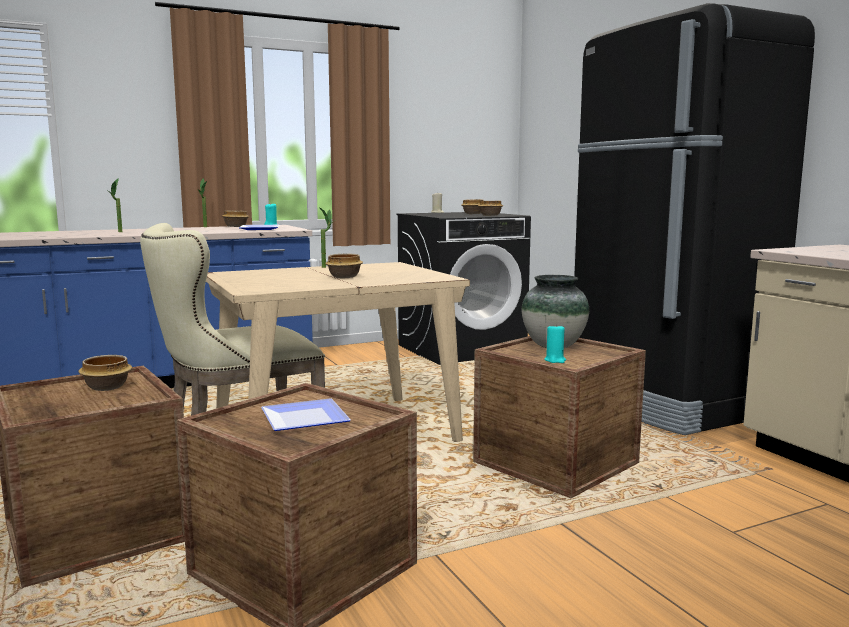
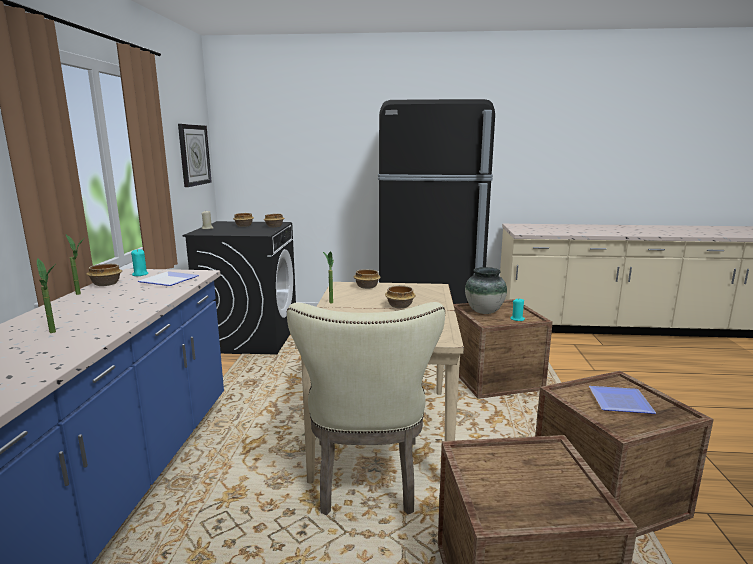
camera: 60 degrees left, 5 degrees up
(107, 387) = (500, 467): bowl -> bowl (366, 286)
(473, 135) = (194, 155): none -> wall clock

